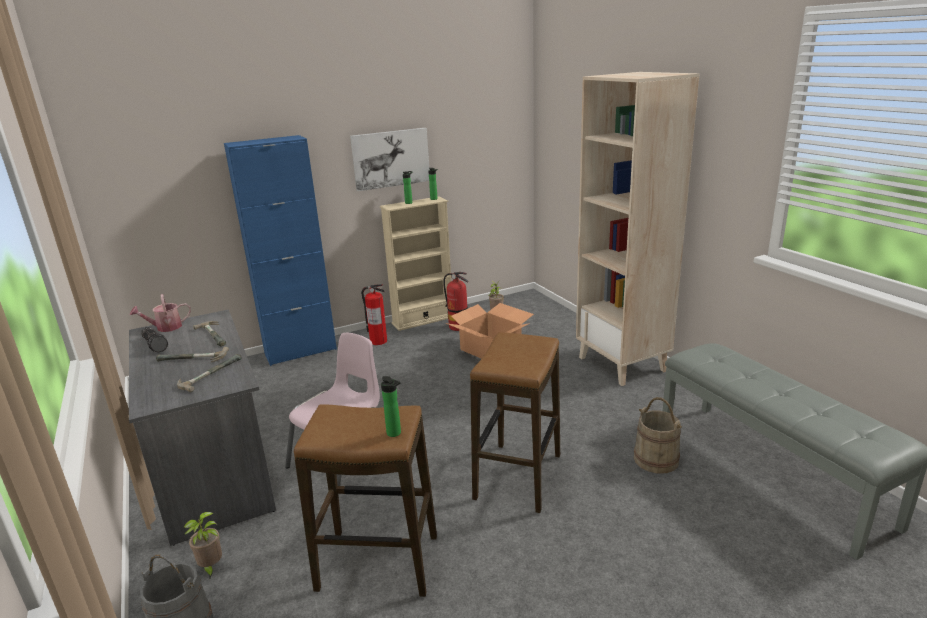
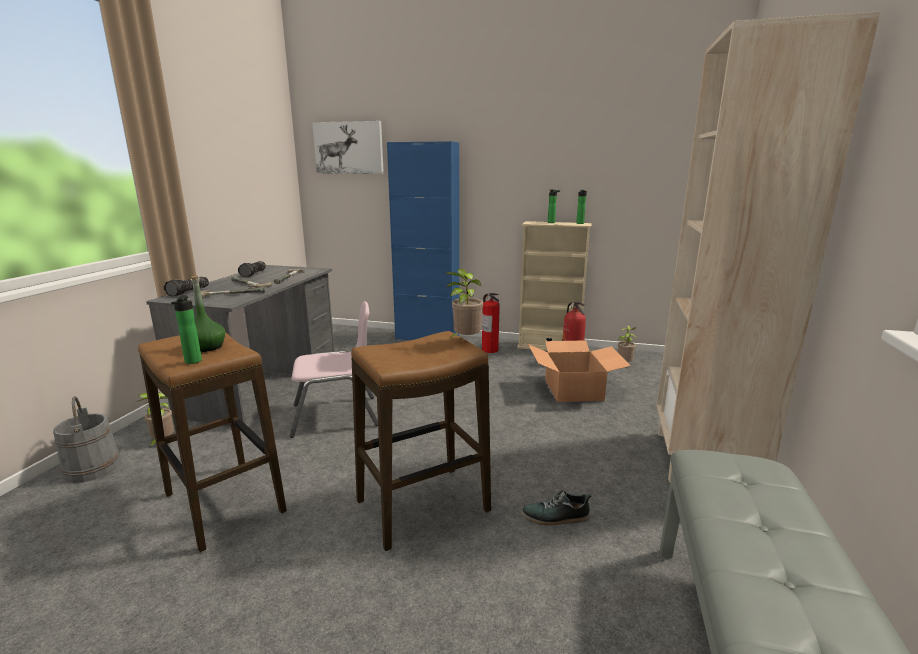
camera: 40 degrees right, 5 degrees down
(148, 391) = (189, 292): none -> flashlight
(165, 328) = (280, 268): watering can -> none
(363, 421) = (206, 347): none -> green bottle
(390, 158) = (545, 176): picture -> picture (349, 148)
(529, 335) = (465, 341): none -> potted plant
(596, 437) = (555, 517): none -> shoe
(656, 459) = (592, 583): beige bucket -> none

